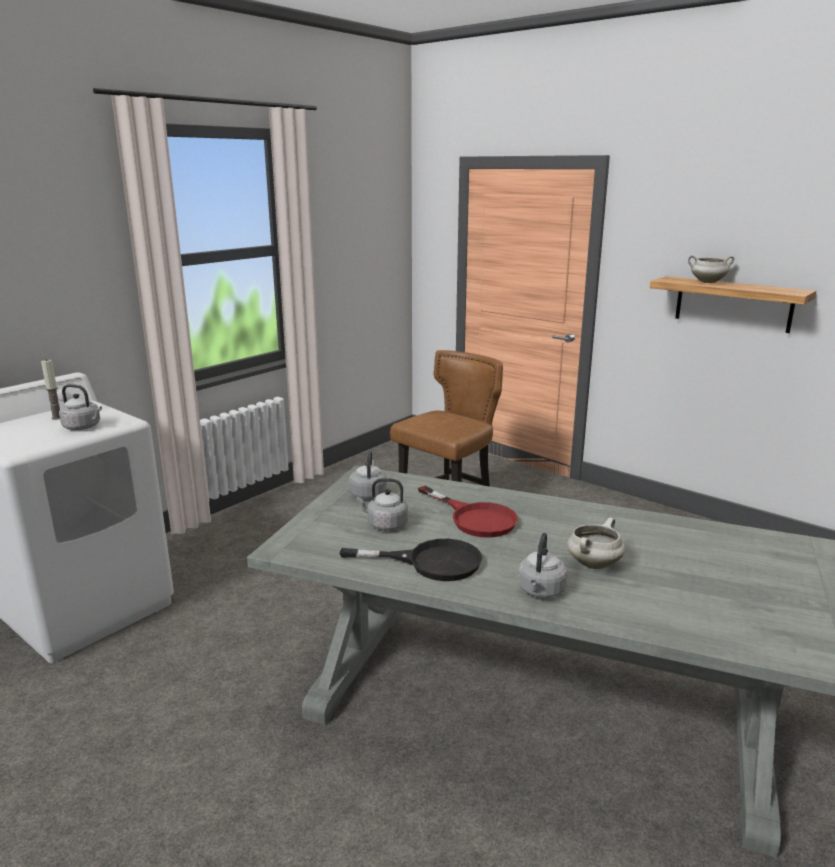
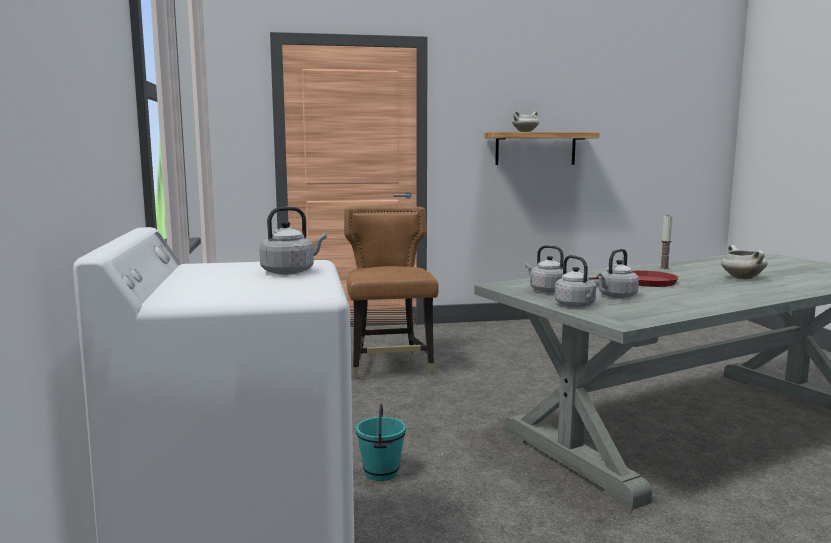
camera: 50 degrees left, 10 degrees down
(57, 418) = (216, 275): candle -> candle (664, 268)
(252, 589) = (380, 473): none -> turquoise bucket
(430, 562) = (699, 299): black frying pan -> none
(540, 591) = (771, 291): grey kettle -> grey kettle (576, 305)

